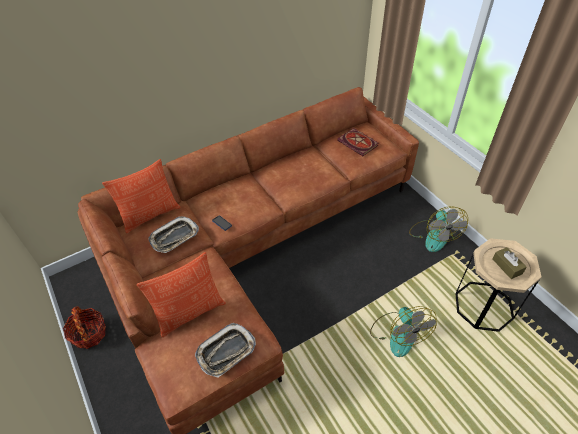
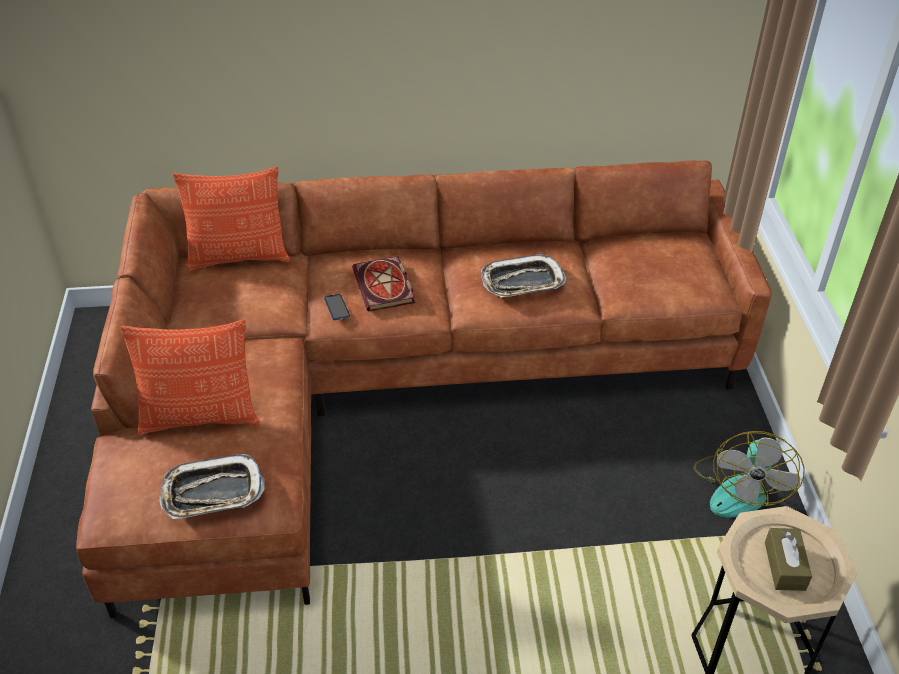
camera: 25 degrees right, 5 degrees down
(89, 333) = (79, 410): basket -> none
(174, 237) = (251, 301): tray -> tray (522, 282)
(359, 143) = (657, 262): book -> book (385, 287)
(398, 333) = (555, 621): fan -> none

